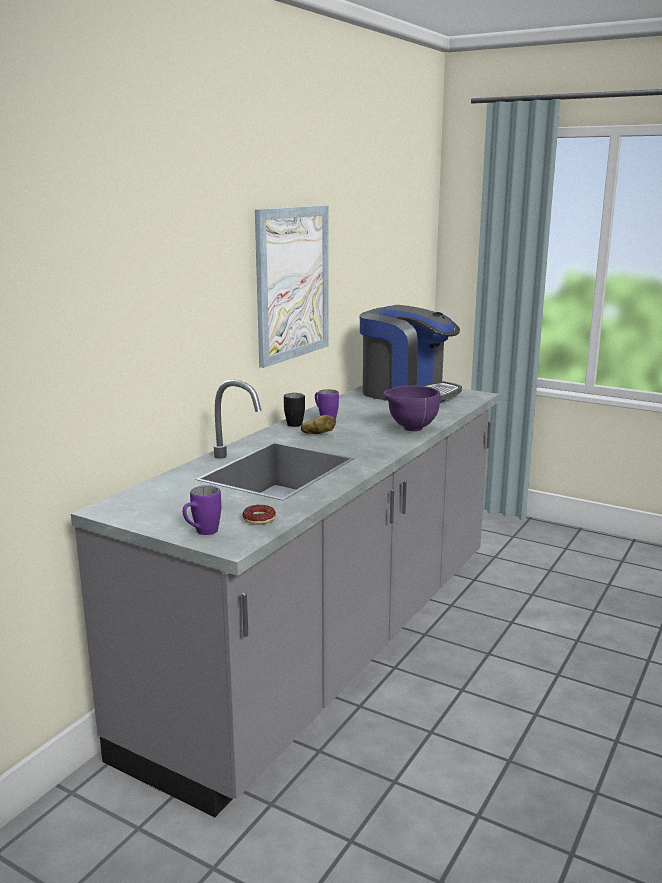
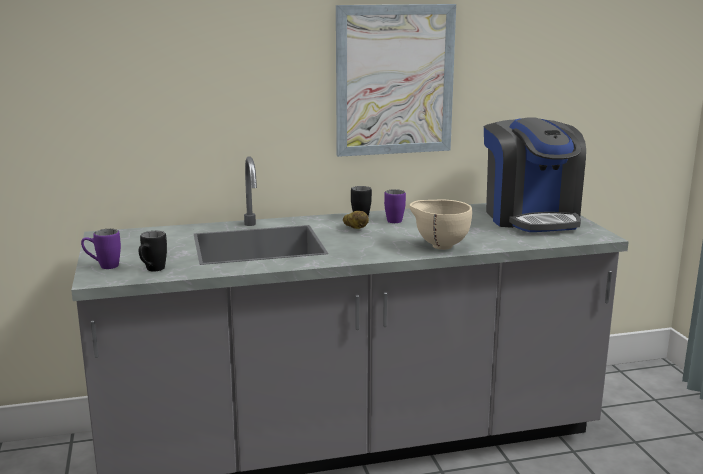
camera: 45 degrees right, 0 degrees up
(259, 519) = (152, 270): donut -> black mug
(410, 429) = (439, 246): purple bowl -> beige bowl

